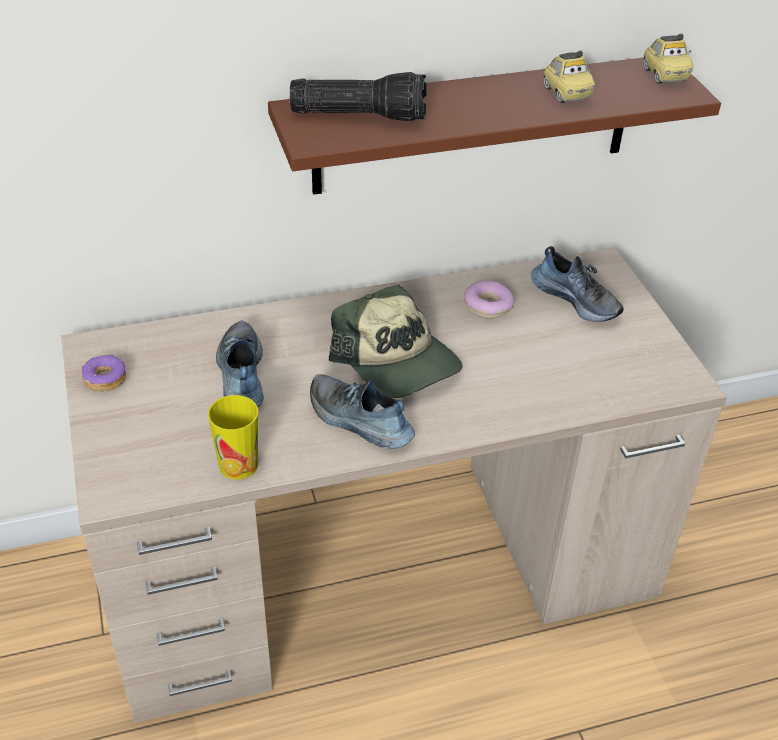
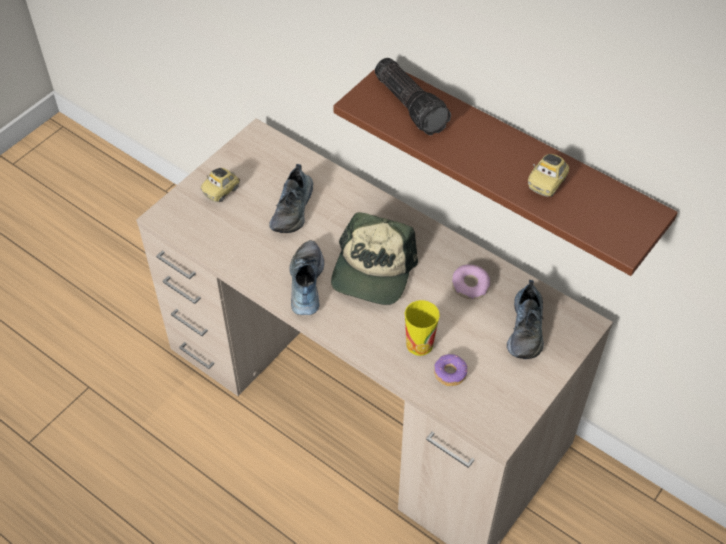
camera: 55 degrees right, 10 degrees up
(105, 379) = (239, 158): donut -> donut (450, 373)
(238, 465) = (226, 253): cup -> cup (419, 344)
(240, 375) = (293, 209): shoe -> shoe turned 150 degrees clockwise
(664, 75) = (636, 221): toy car -> toy car (221, 191)

